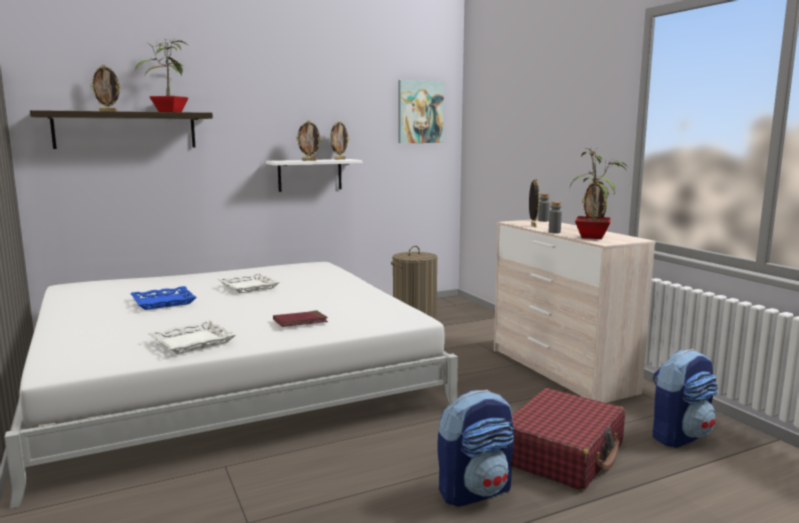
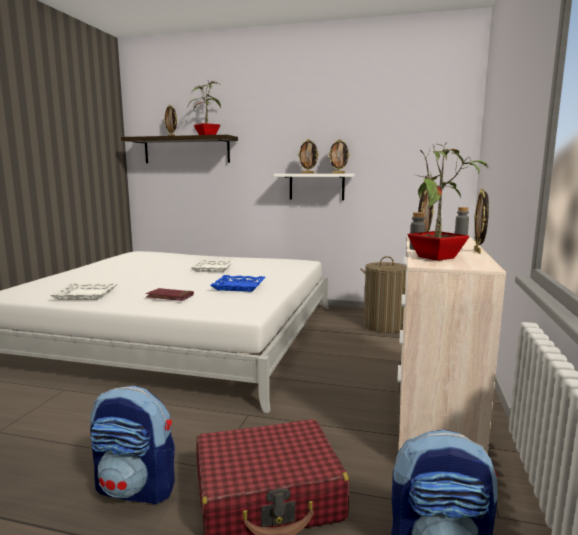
camera: 40 degrees right, 0 degrees up
(163, 302) = (143, 269): blue tray -> blue tray (238, 287)
(420, 112) = (429, 129): picture -> none

